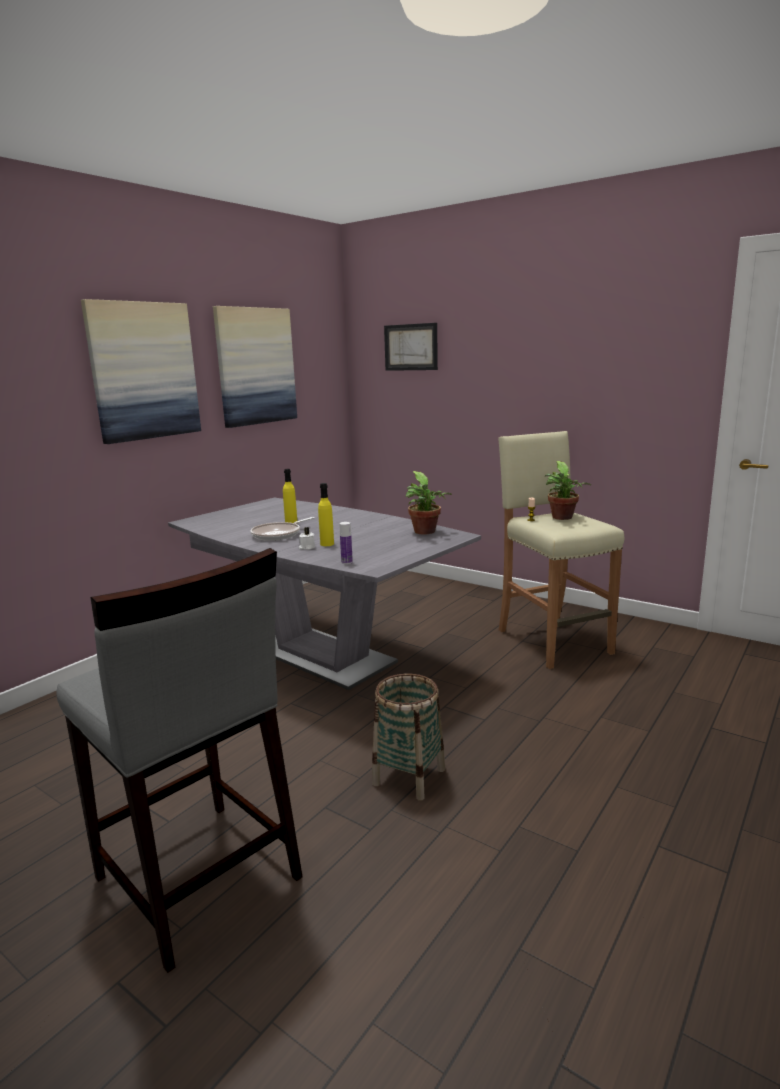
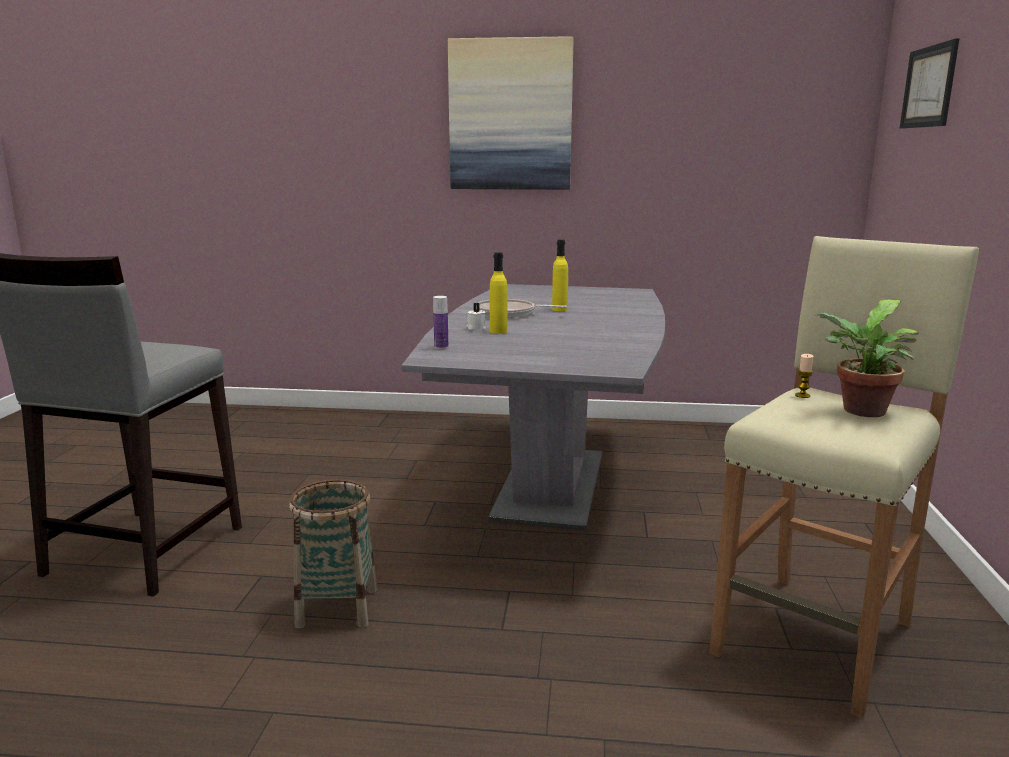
camera: 60 degrees right, 0 degrees up
(255, 366) = (677, 116): picture -> none
(426, 532) = (608, 355): potted plant -> none

